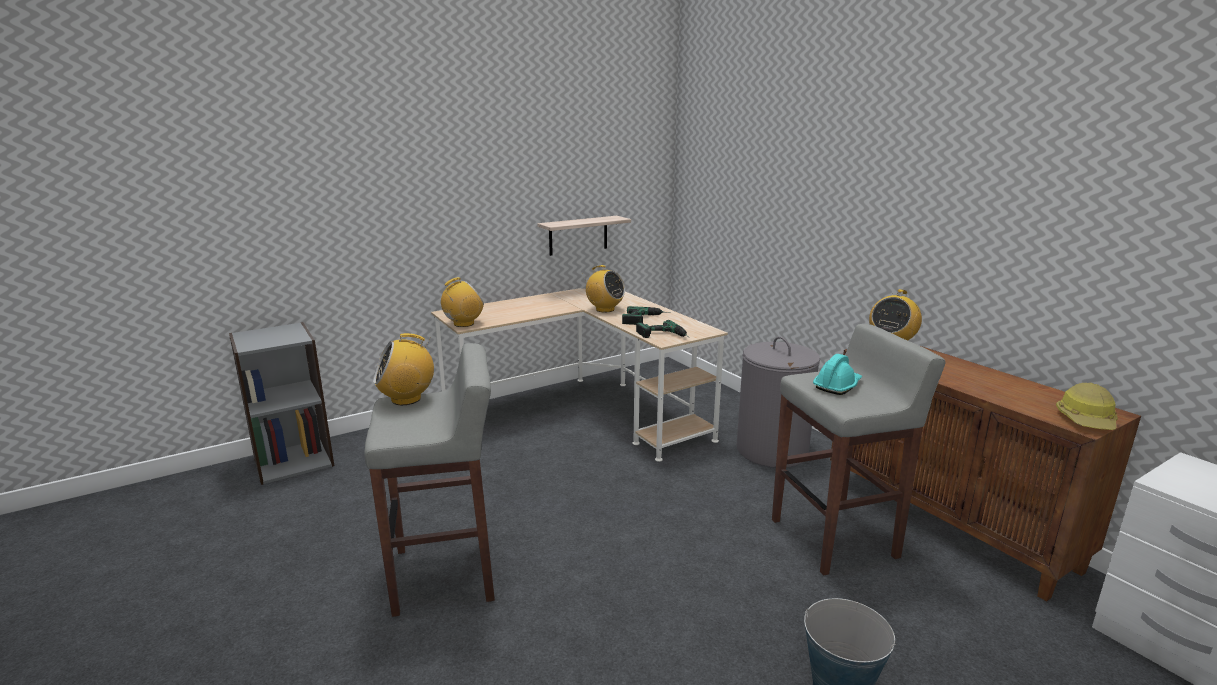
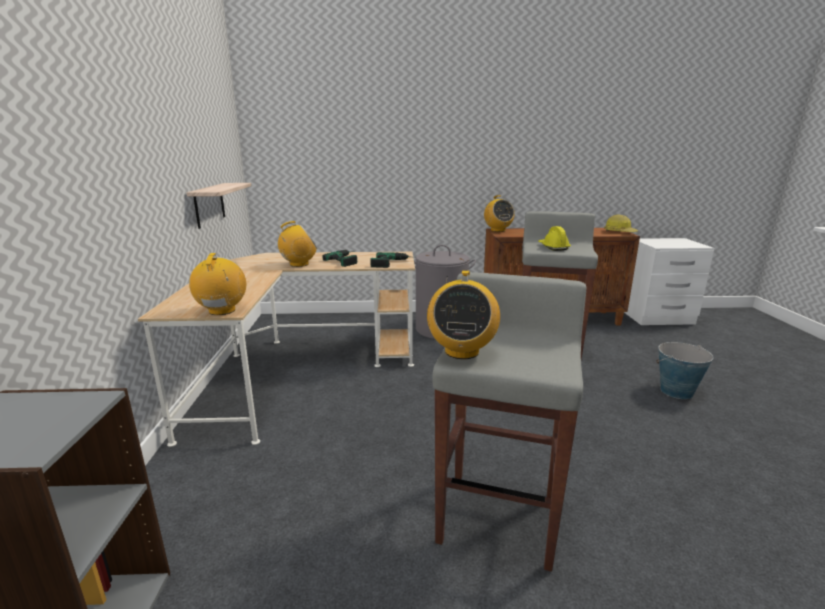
camera: 60 degrees left, 0 degrees up
(837, 386) = (553, 247): turquoise hard hat -> yellow hard hat

